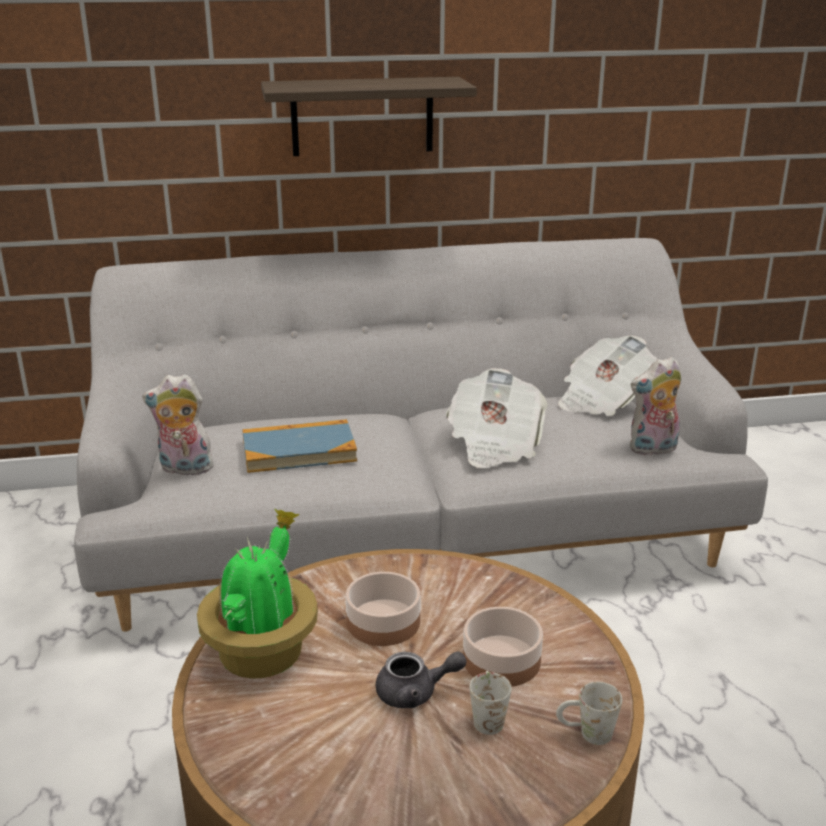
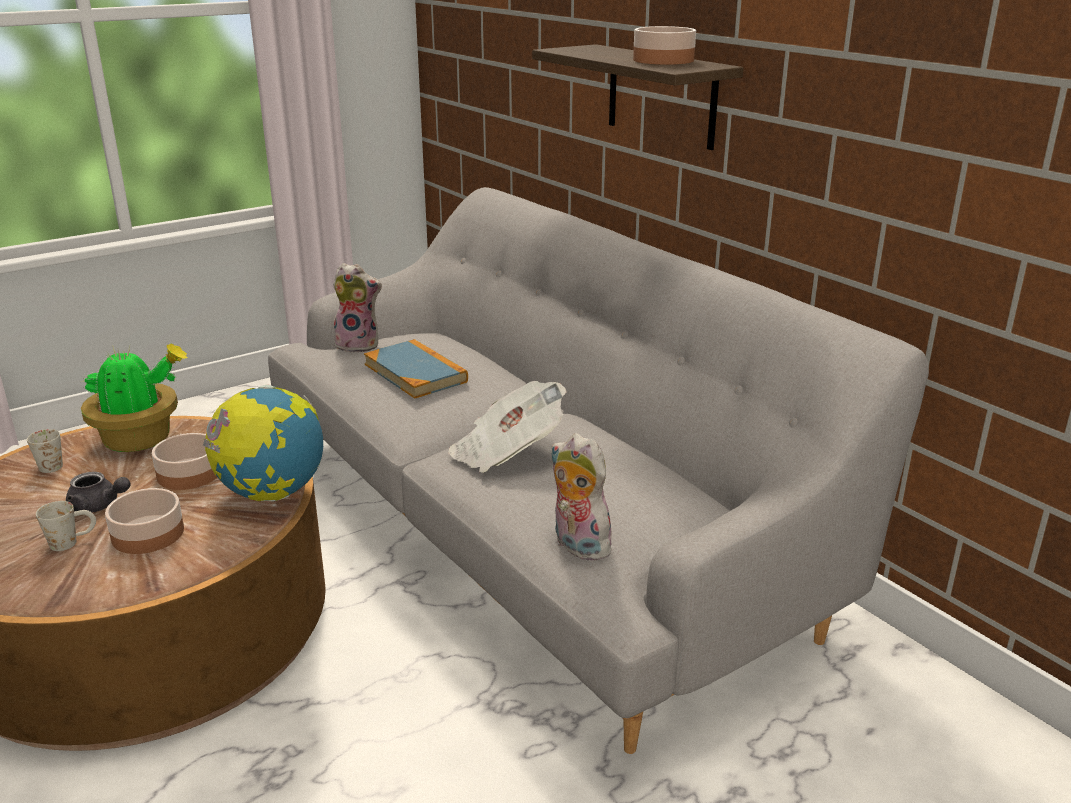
camera: 65 degrees right, 0 degrees up
(184, 469) = (359, 345): plush toy -> plush toy turned 120 degrees clockwise
(402, 81) = (664, 60): none -> bowl
(415, 693) = (98, 506): grey teapot -> grey teapot turned 45 degrees counterclockwise
(466, 575) = (272, 494): none -> globe
(586, 734) = (53, 591): white mug -> white mug (51, 464)
(603, 400) = (668, 491): newspaper -> none

